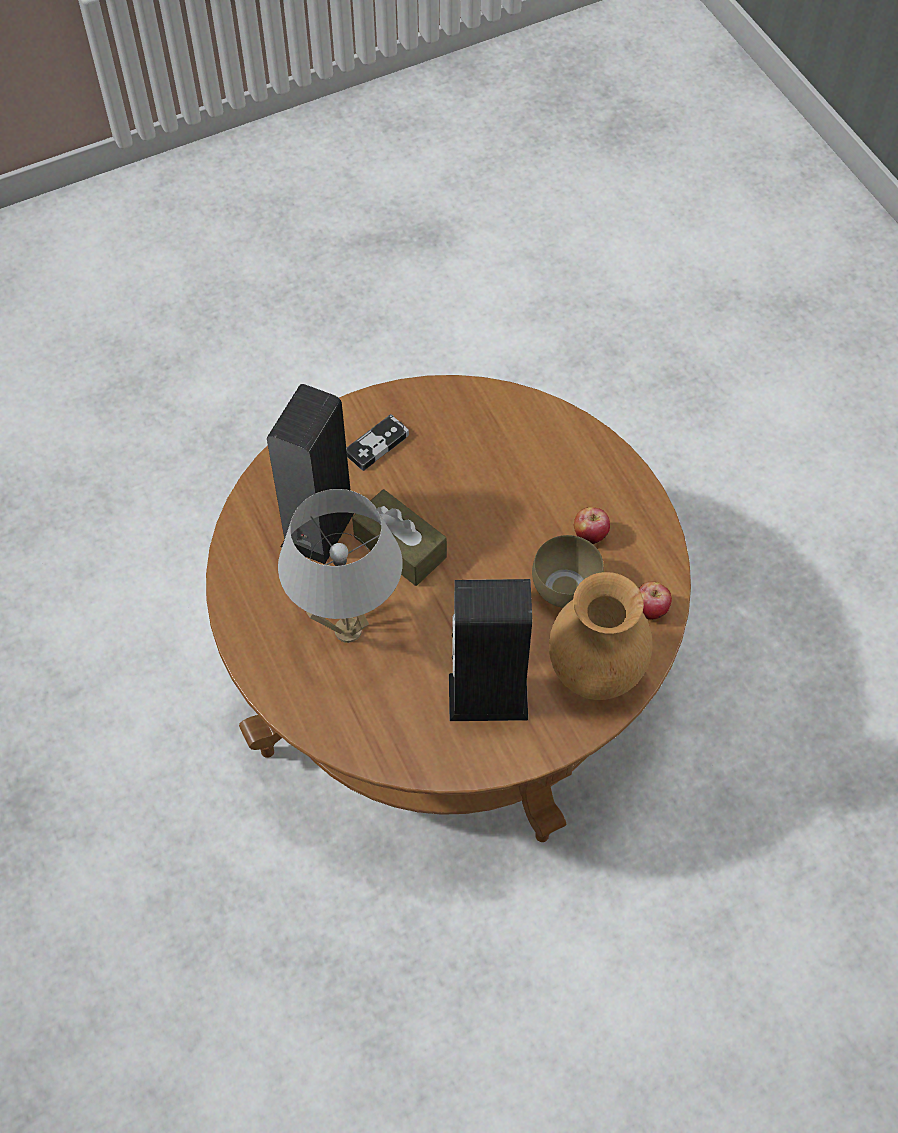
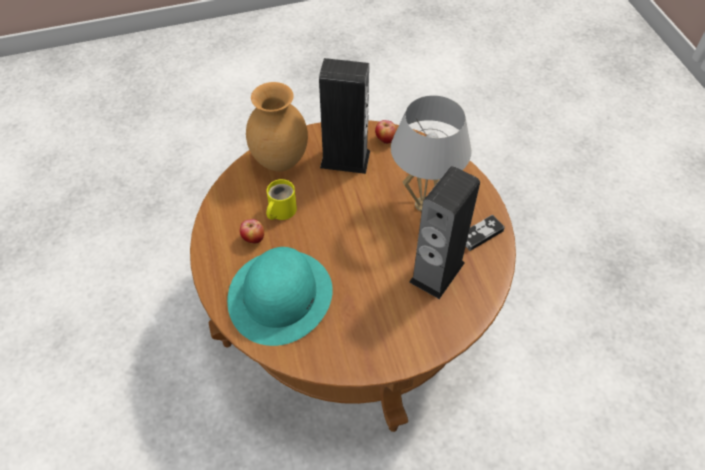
camera: 170 degrees left, 5 degrees down
(377, 445) = (388, 328): game controller -> game controller (480, 234)
(400, 547) = (382, 250): brown tissue box -> none
(526, 464) = (280, 295): none -> turquoise hat
(566, 586) = (280, 211): brown bowl -> yellow mug
(650, 610) = (233, 190): apple -> apple (385, 140)

